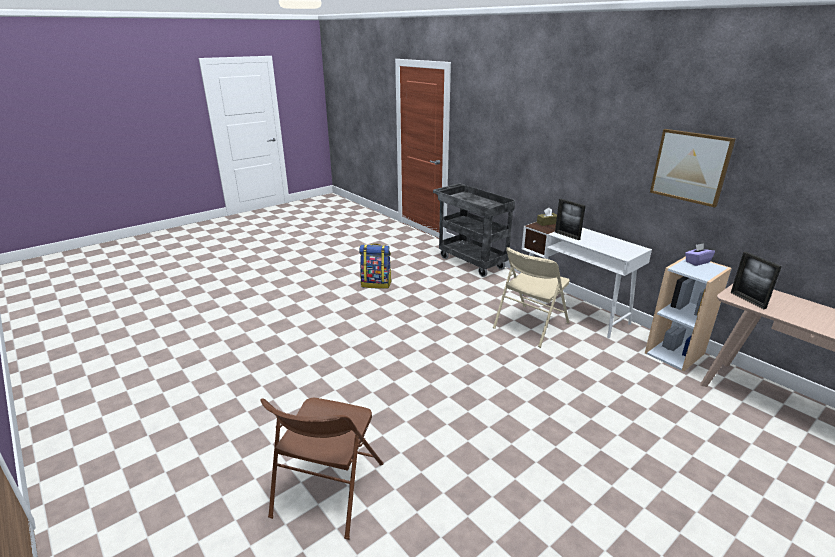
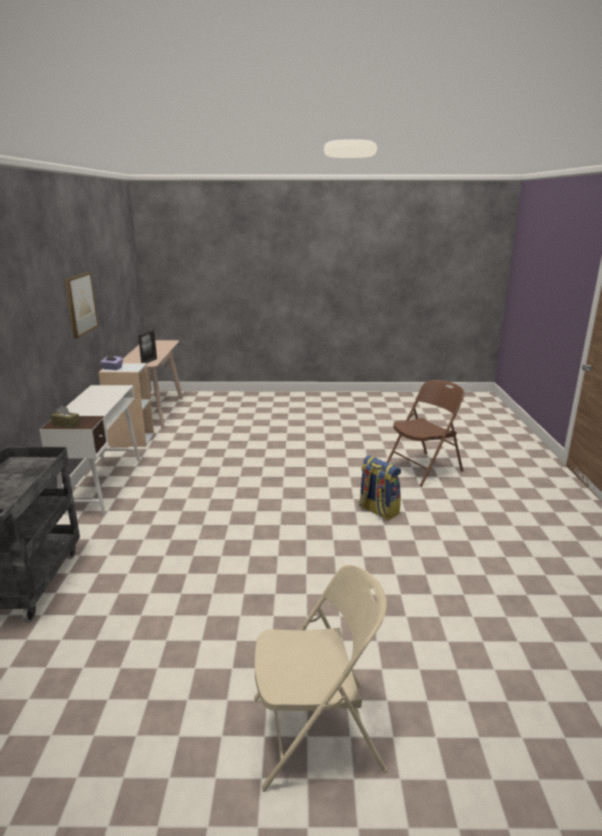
camera: 140 degrees left, 5 degrees down
(376, 284) = (198, 617): backpack -> backpack (378, 511)
(531, 325) = (162, 489): beige chair -> beige chair (316, 733)
(567, 235) = (98, 409): picture frame -> none

